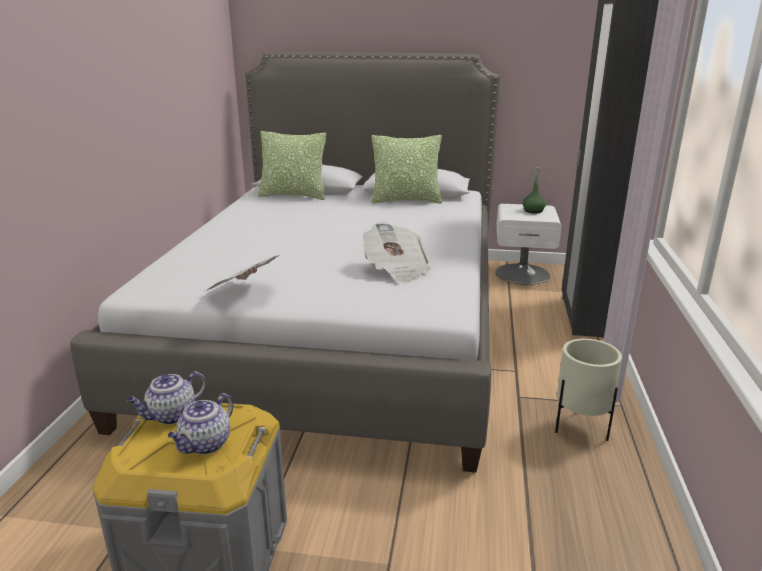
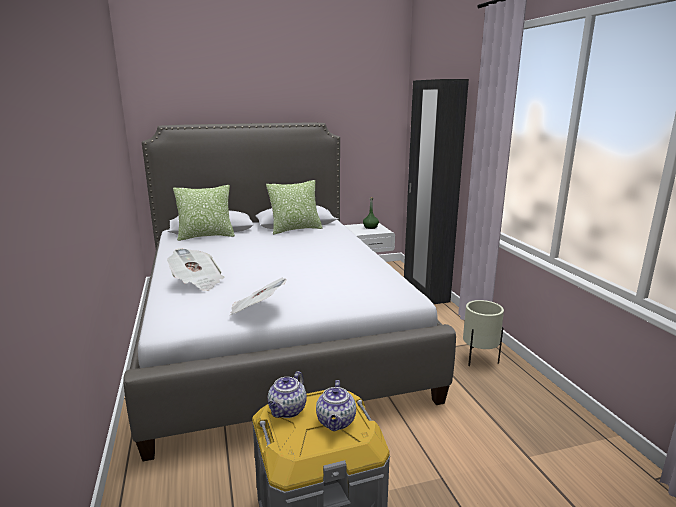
camera: 25 degrees left, 5 degrees down
(396, 270) = (346, 276): newspaper -> newspaper (197, 282)

